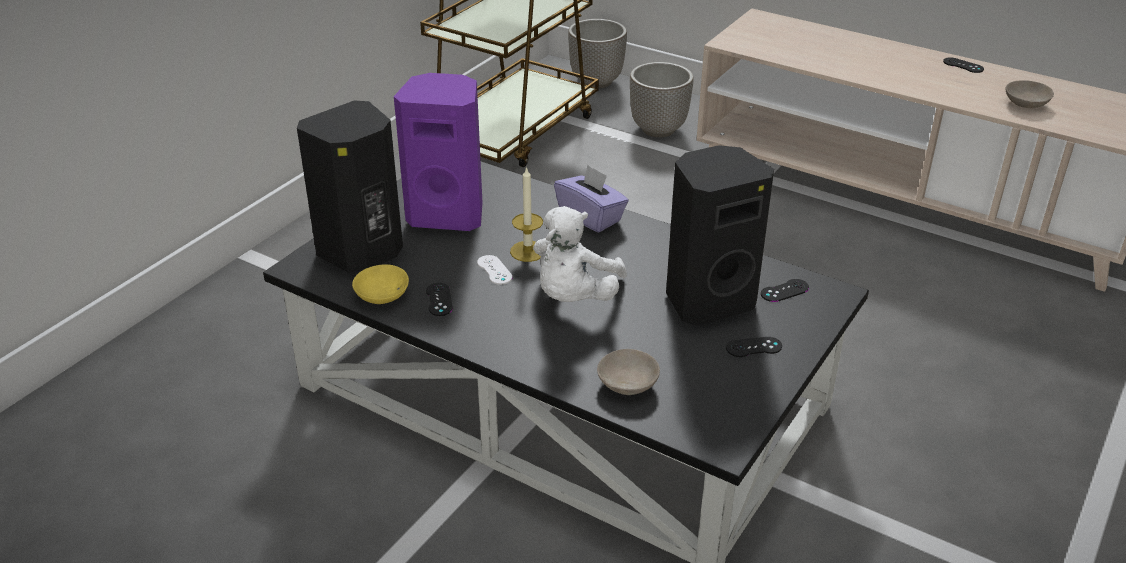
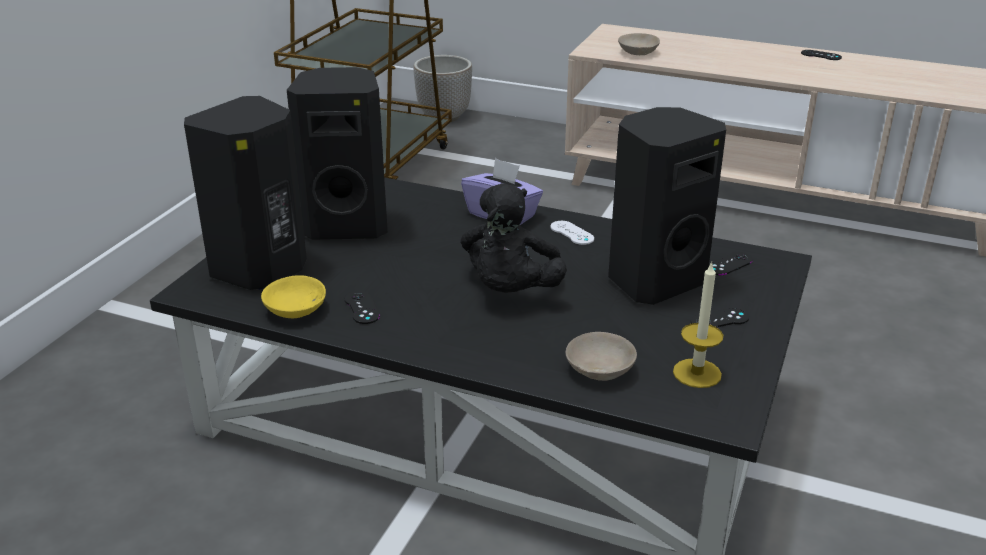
camera: 10 degrees left, 5 degrees down
(448, 214) = (347, 225): purple speaker -> black speaker
(494, 270) = (415, 273): white game controller -> white game controller (572, 233)
(528, 251) = (446, 252): candle -> candle (697, 373)
(574, 297) = (511, 291): white plush toy -> black plush toy
(659, 129) = (518, 153): planter -> none
(1025, 103) = (893, 80): beige bowl -> beige bowl (637, 52)

